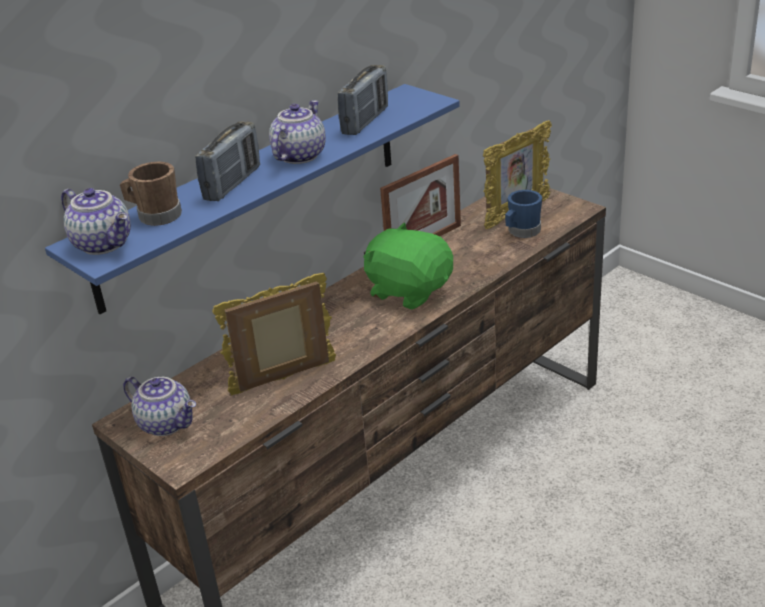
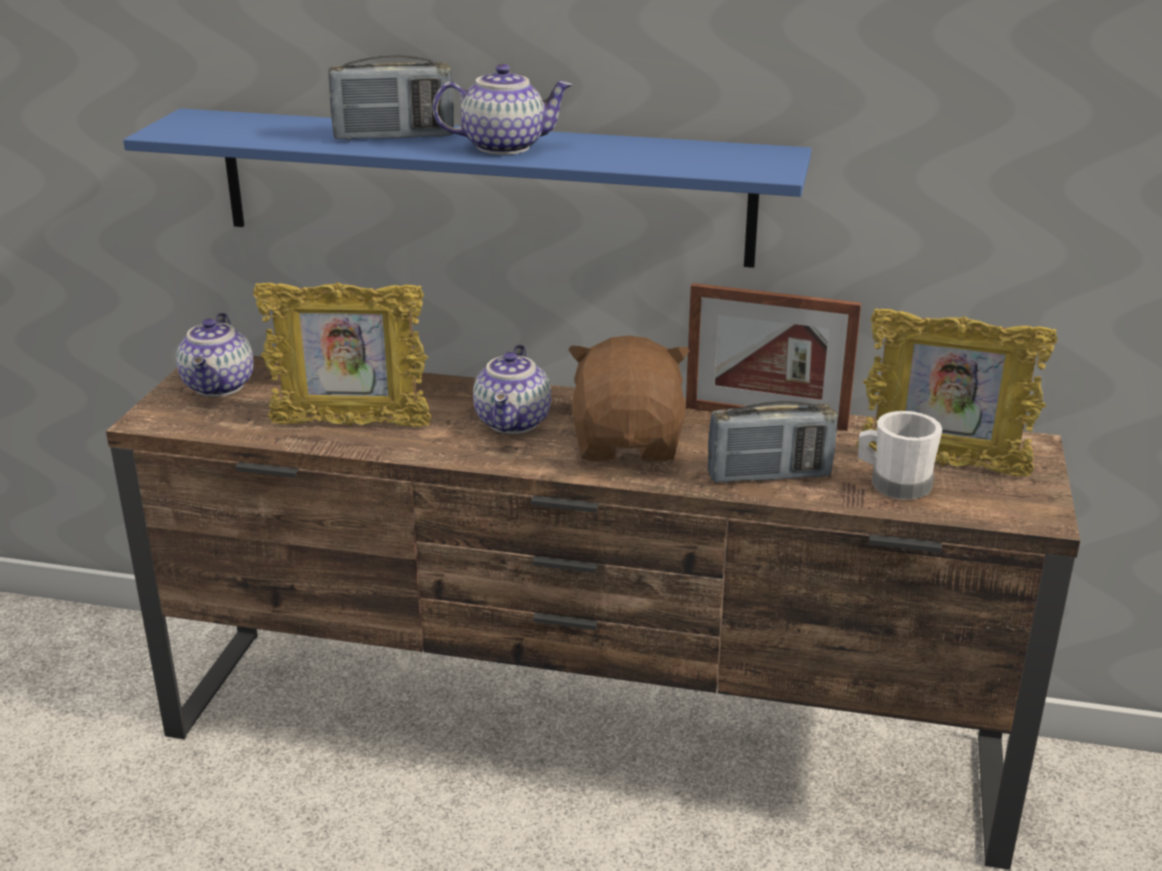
camera: 55 degrees right, 5 degrees down
(104, 244) = (200, 124): teapot -> teapot (514, 422)
(155, 215) = (282, 126): brown mug -> none
(284, 380) = (351, 424): picture frame -> picture frame turned 150 degrees clockwise
(365, 121) = (651, 153): radio -> radio (769, 475)
(409, 290) = (629, 443): green plush toy -> brown plush toy
(521, 231) = (893, 484): blue mug -> white mug

